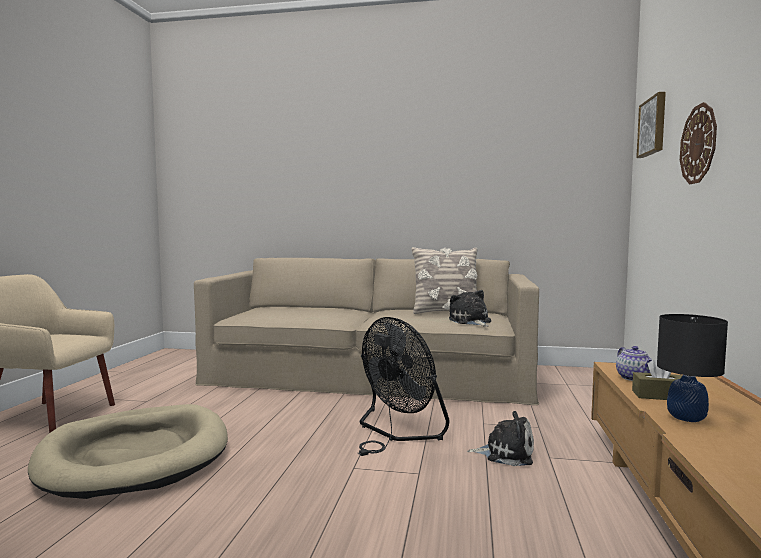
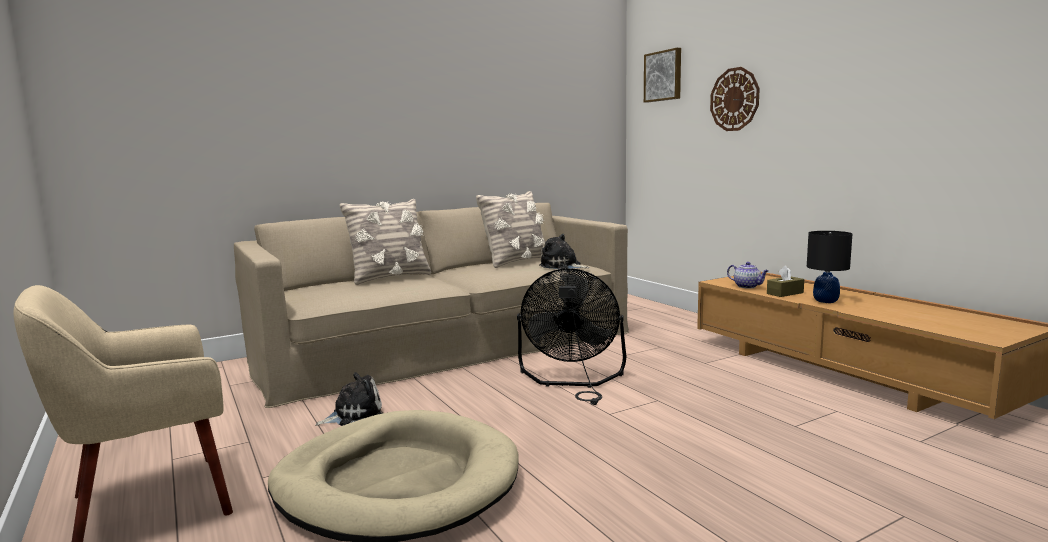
camera: 40 degrees left, 5 degrees up
(327, 309) = (390, 278): none -> beige pillow
(505, 453) = (678, 369): plush toy -> plush toy (354, 415)

